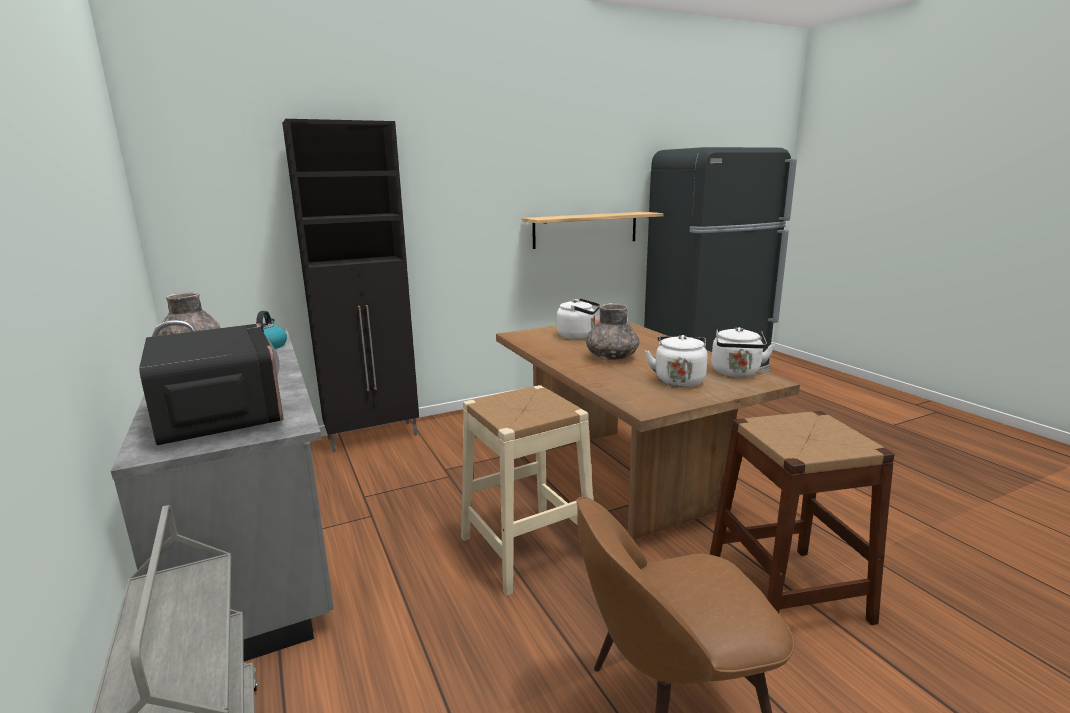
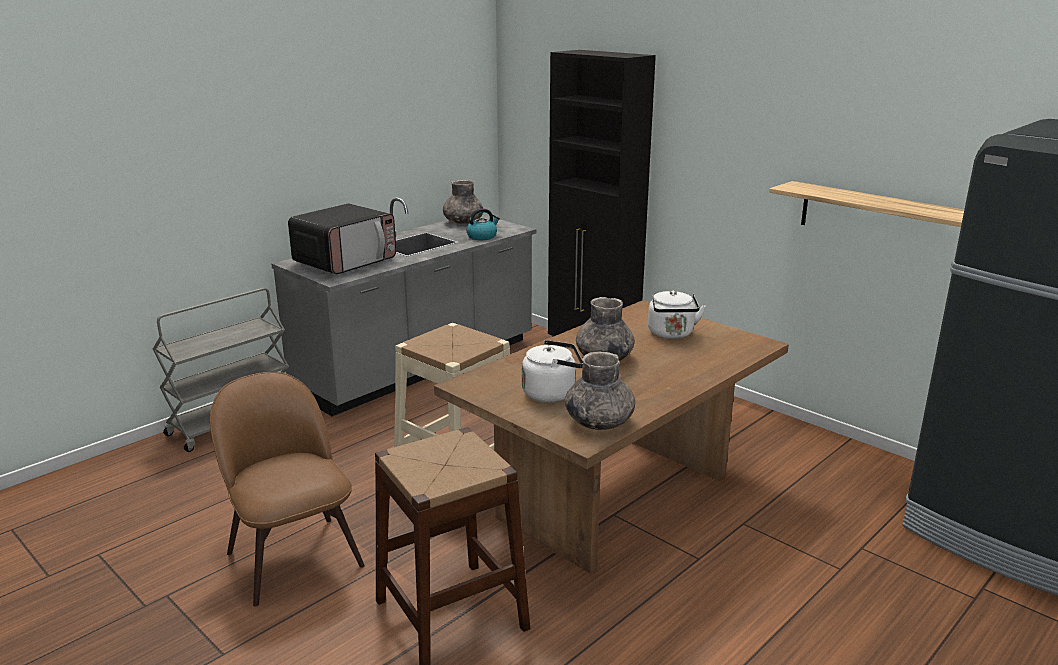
camera: 70 degrees right, 5 degrees up
(736, 373) = (599, 422): white kettle -> grey vase

